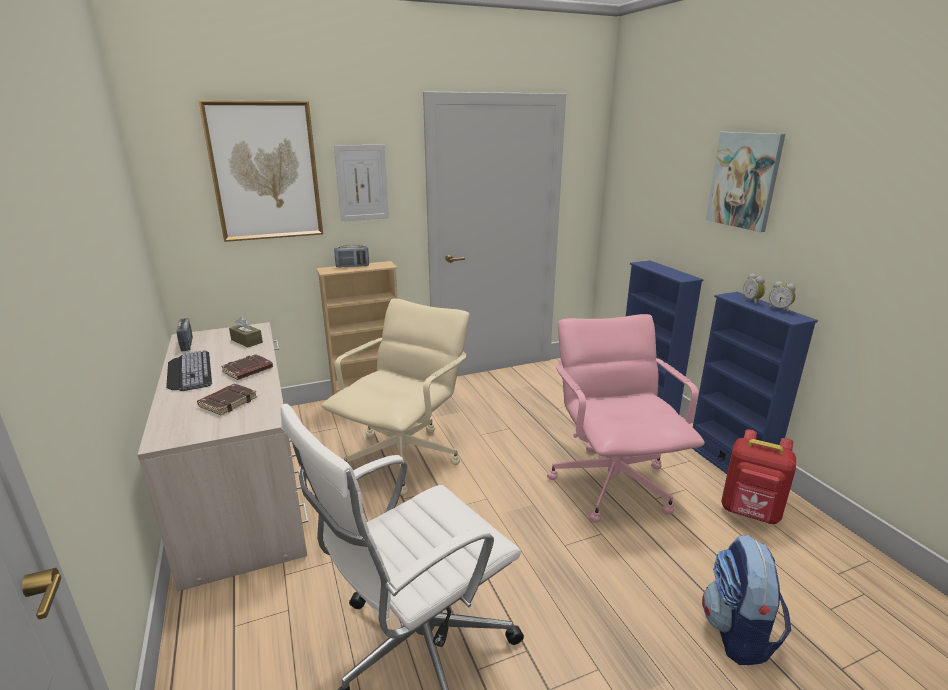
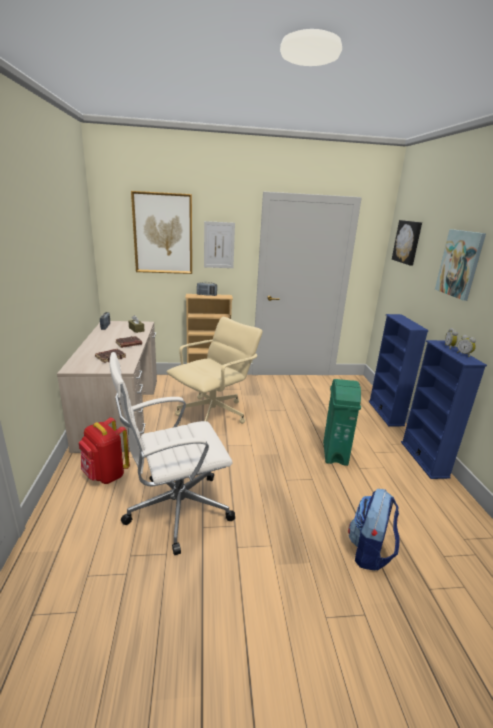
camera: 15 degrees right, 0 degrees up
(188, 371) = (99, 340): keyboard -> none
(612, 483) = (335, 453): pink office chair -> green trash can
(643, 155) = (408, 242): none -> picture
(750, 513) = (421, 490): red backpack -> red backpack (106, 475)

